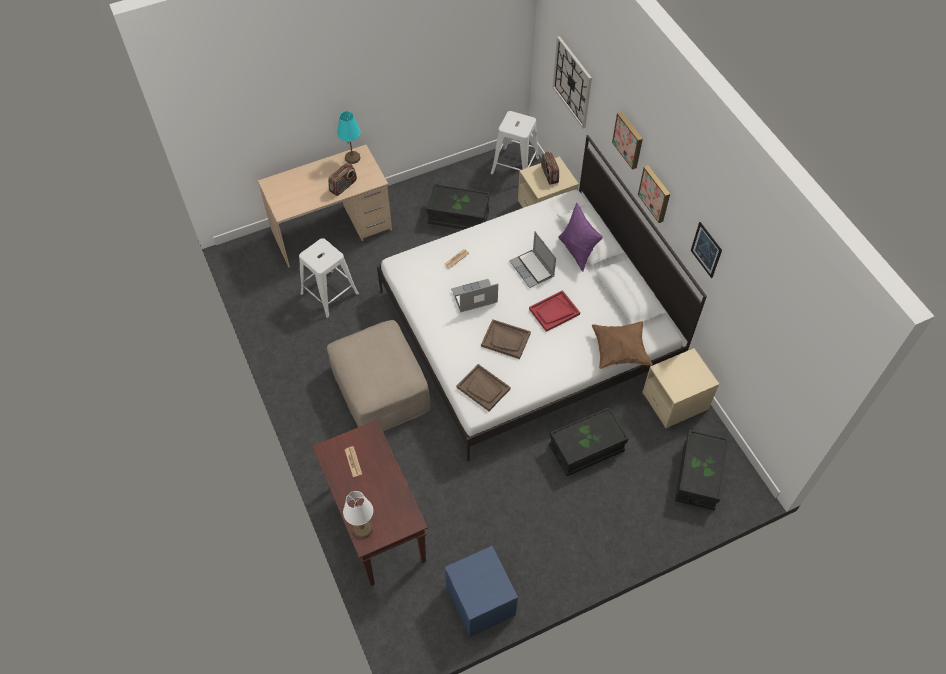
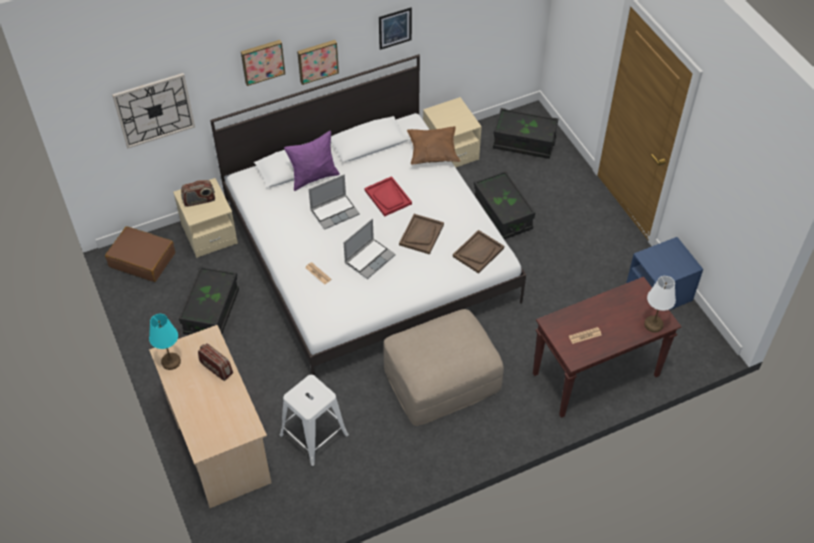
camera: 90 degrees left, 5 degrees down
(474, 297) = (369, 258): laptop -> laptop turned 120 degrees counterclockwise
(515, 166) = (142, 259): white stool -> brown suitcase

